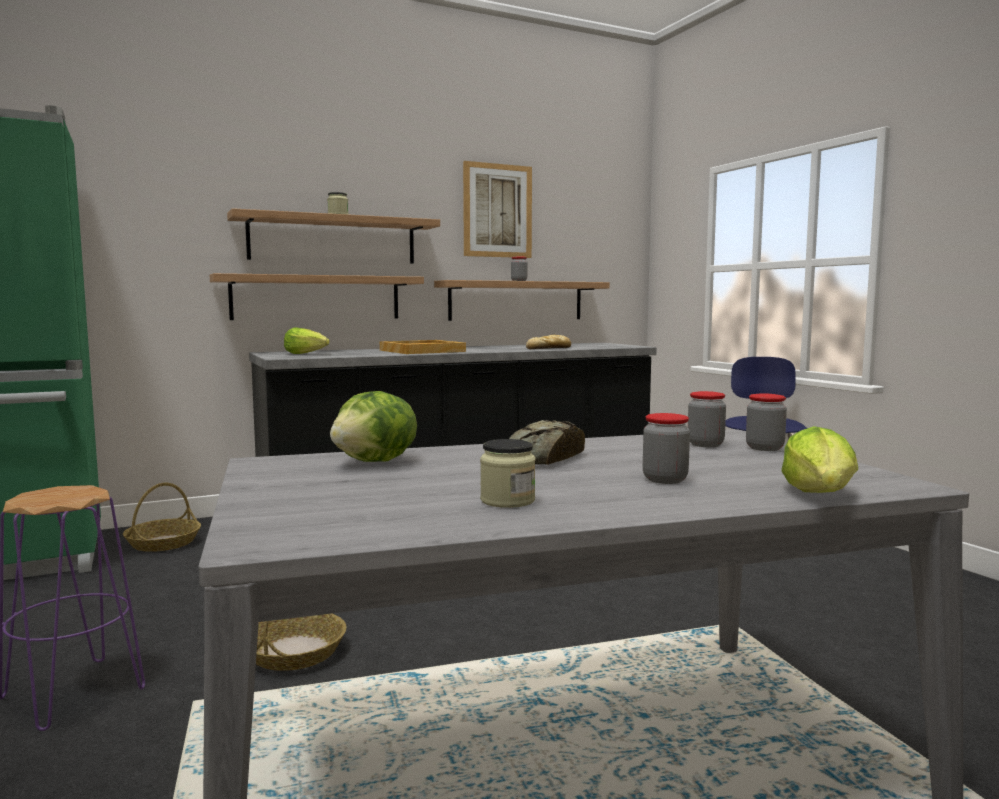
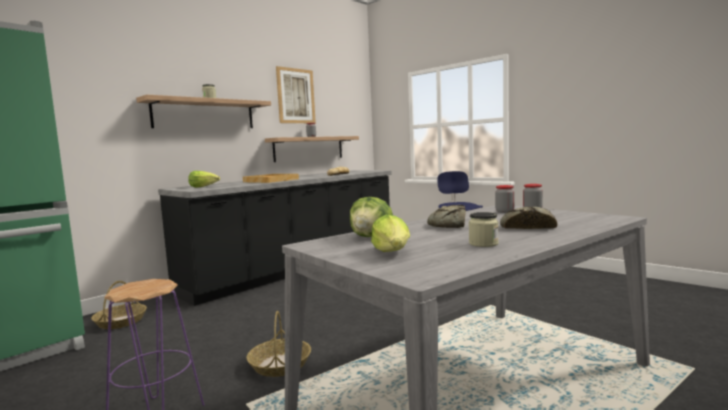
camera: 20 degrees left, 0 degrees up
(317, 297) = (197, 151): shelf -> none
(665, 480) = (526, 227): jar -> bread
(821, 495) = (600, 225): lettuce -> lettuce (392, 252)

